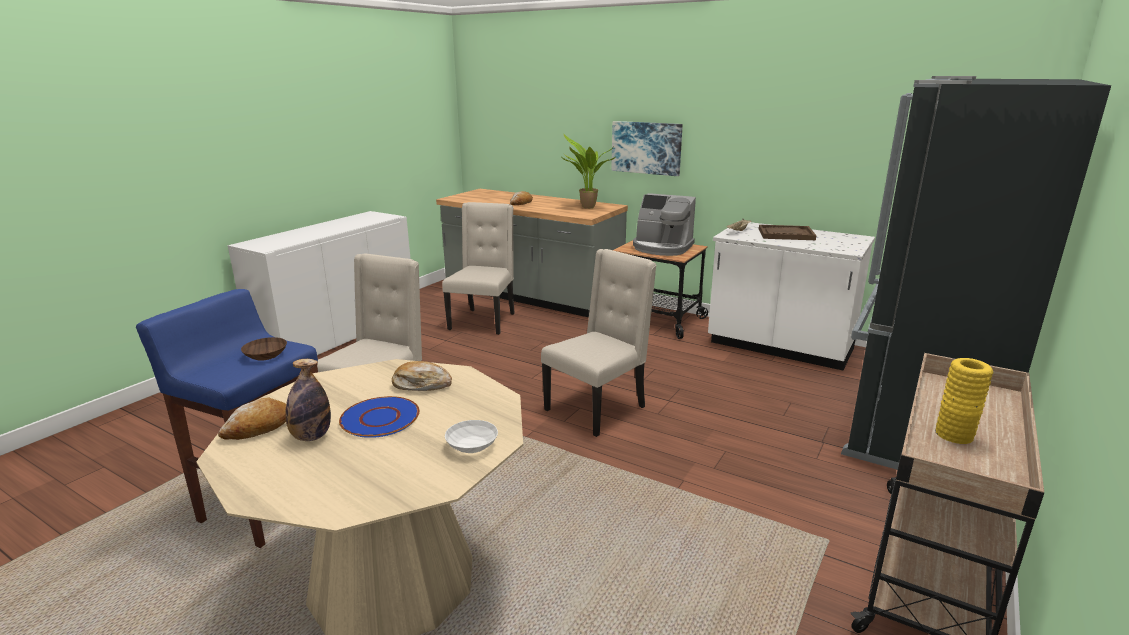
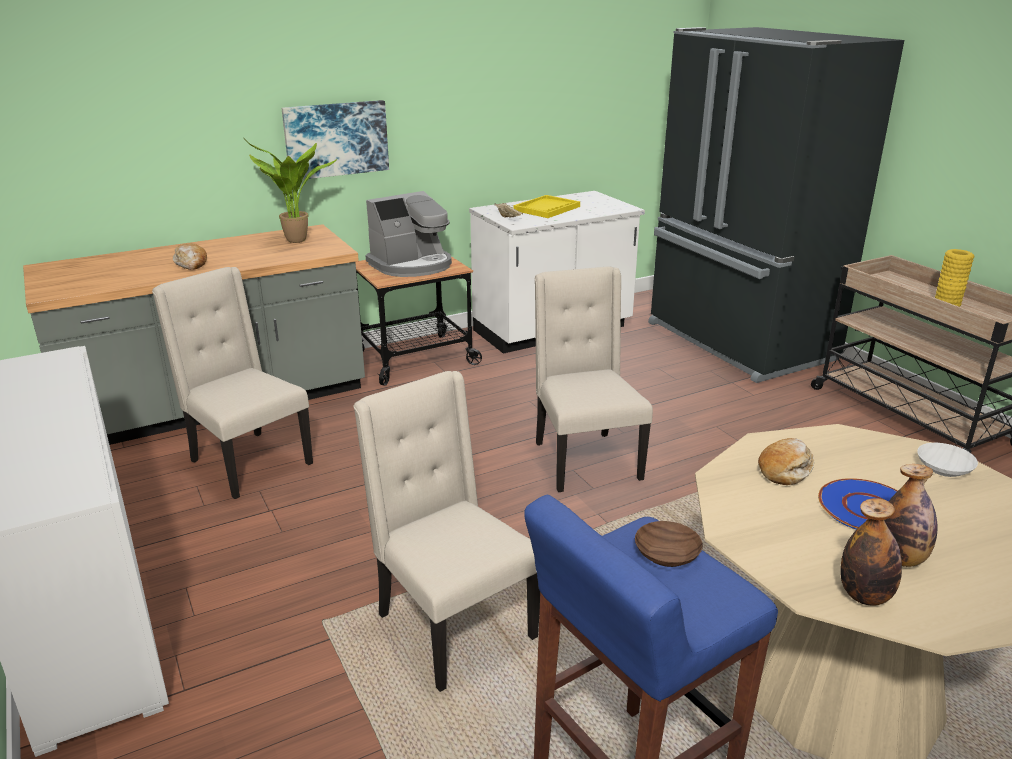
camera: 60 degrees left, 5 degrees up
(258, 428) = (865, 596): bread -> bottle
(786, 234) = (547, 208): brown tray -> yellow tray

